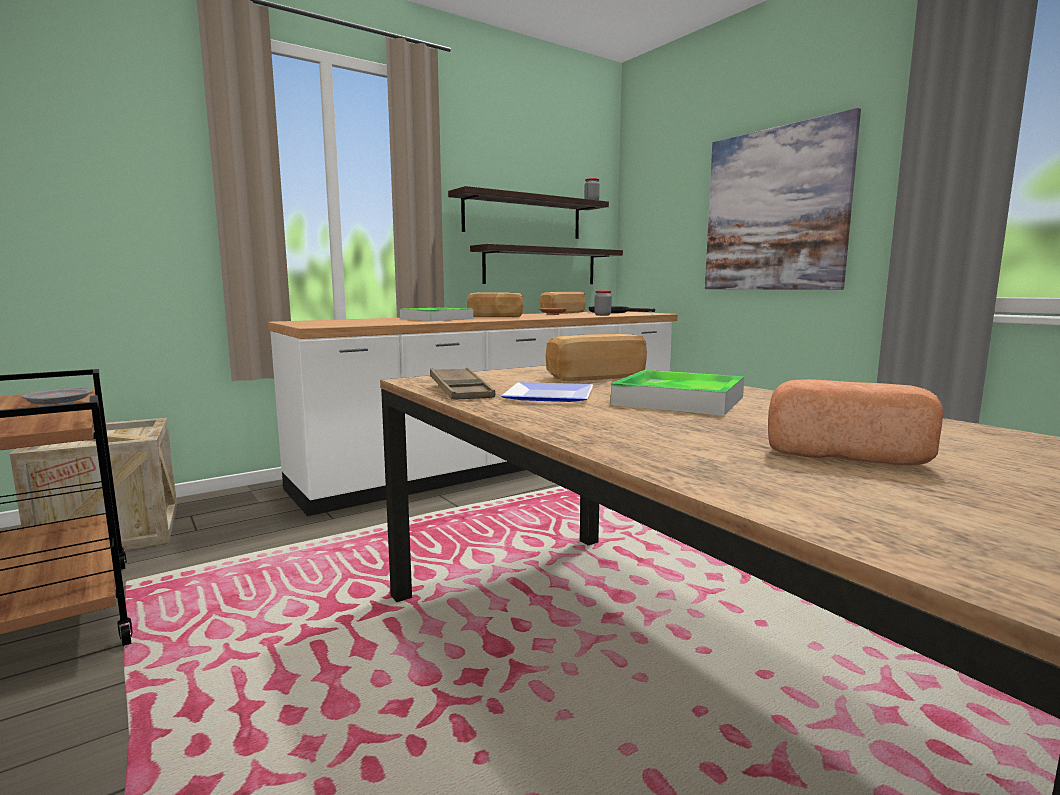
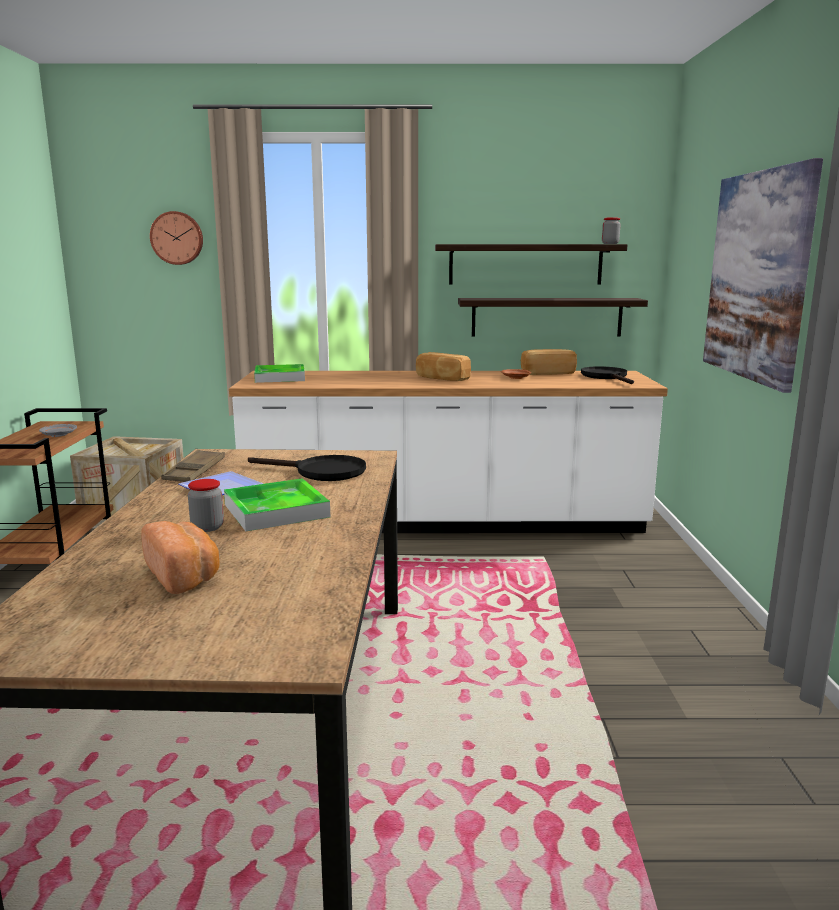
camera: 35 degrees right, 5 degrees up
(142, 151) = (177, 238): none -> wall clock
(436, 319) = (377, 378): tray -> tray (280, 377)
(594, 376) = (321, 472): bread -> black frying pan
(602, 315) = (560, 384): jar -> jar (207, 527)

